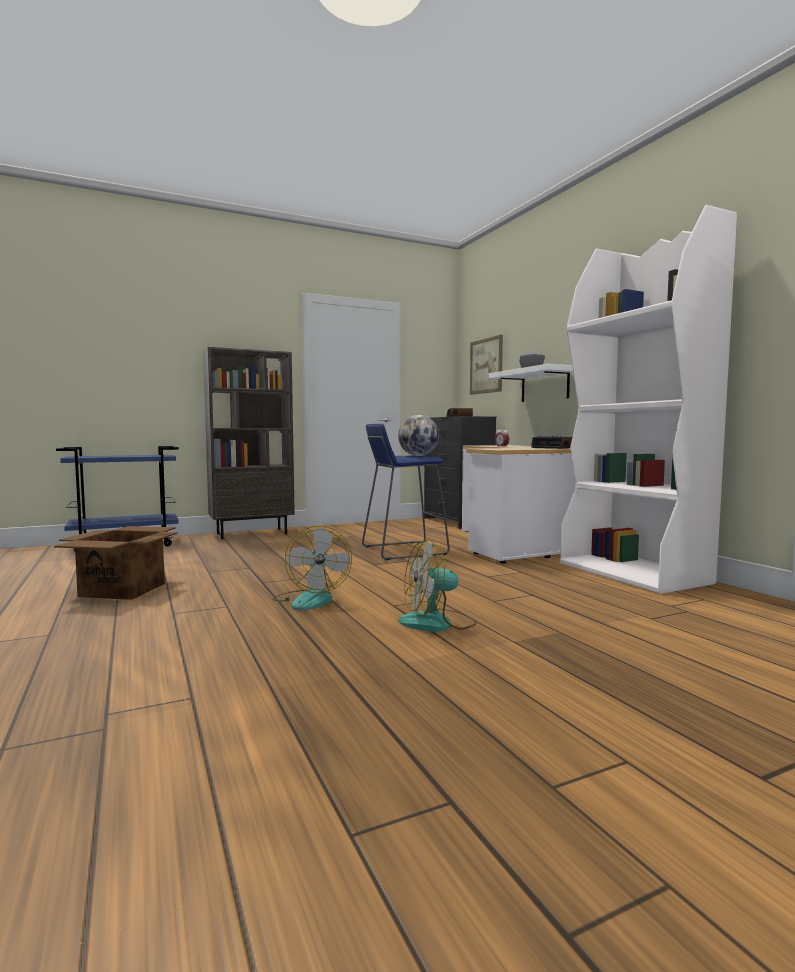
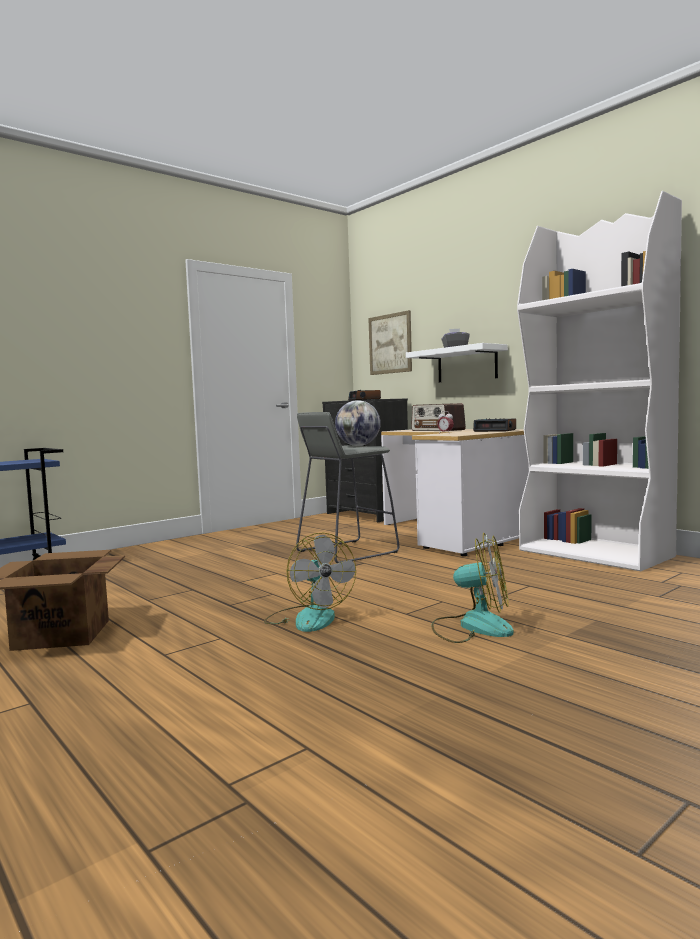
camera: 15 degrees left, 0 degrees up
(252, 534) = (147, 548): brown bookcase -> none
(403, 550) = (346, 552): blue stool -> grey stool
(437, 623) = (472, 627): fan -> fan turned 135 degrees counterclockwise
(510, 446) = (438, 430): none -> radio

